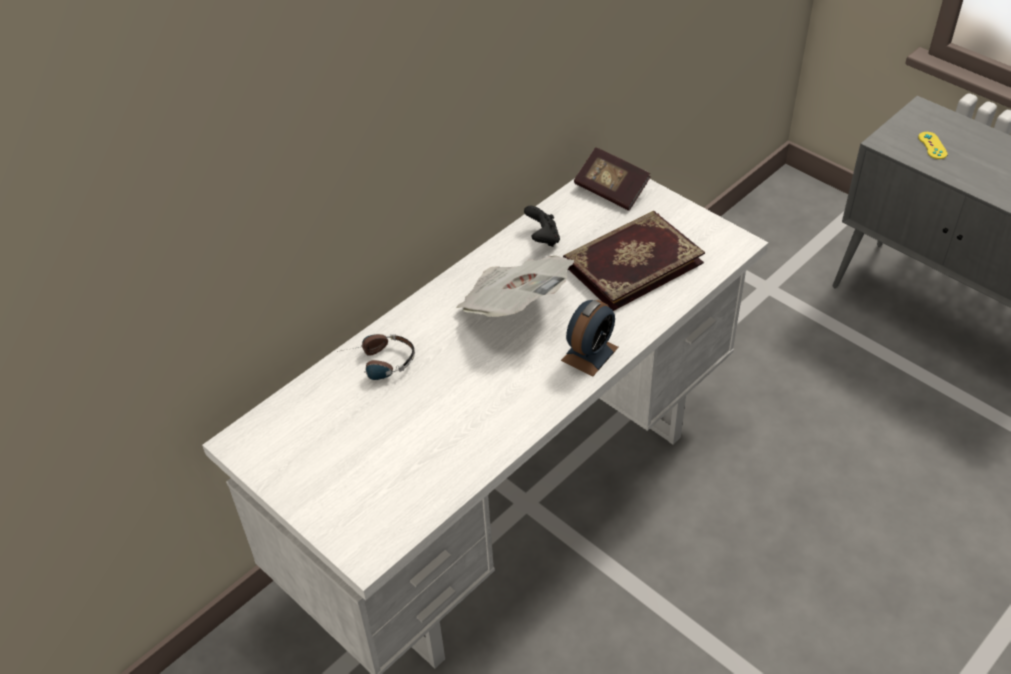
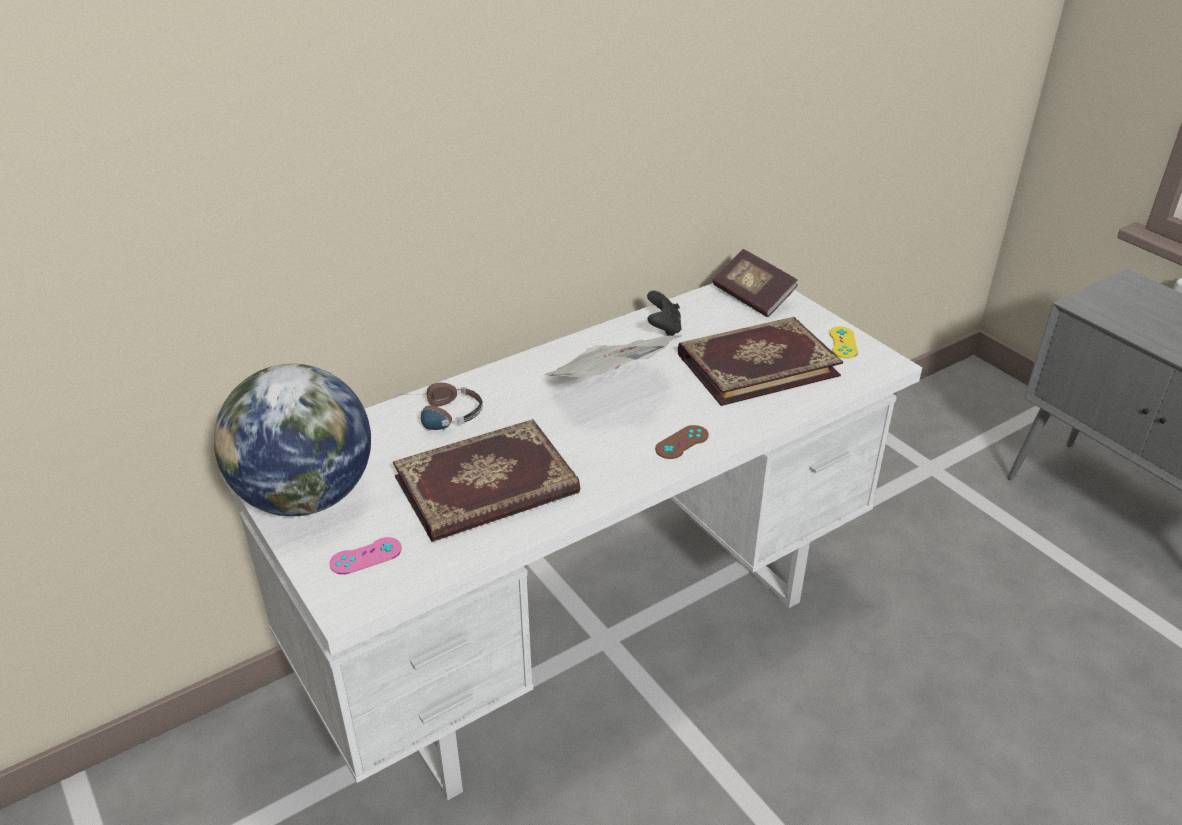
camera: 10 degrees right, 10 degrees down
(294, 466) = (306, 498): none -> globe
(365, 510) = (366, 556): none -> pink game controller
(442, 427) = (487, 487): none -> book
(589, 354) = (682, 442): alarm clock -> brown game controller
(932, 145) = (1139, 315): yellow game controller -> yellow game controller (843, 343)

